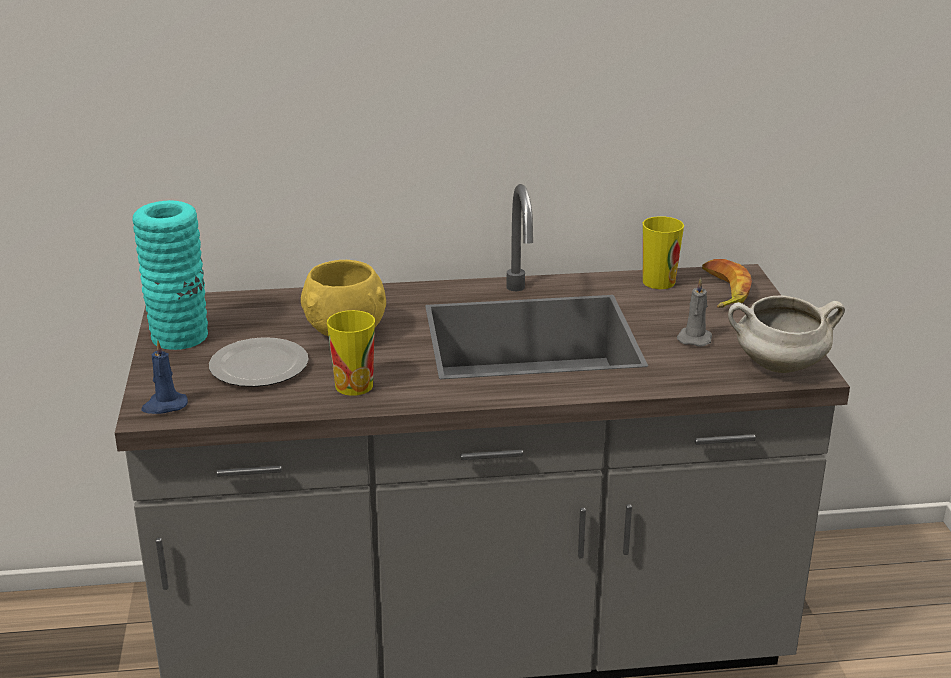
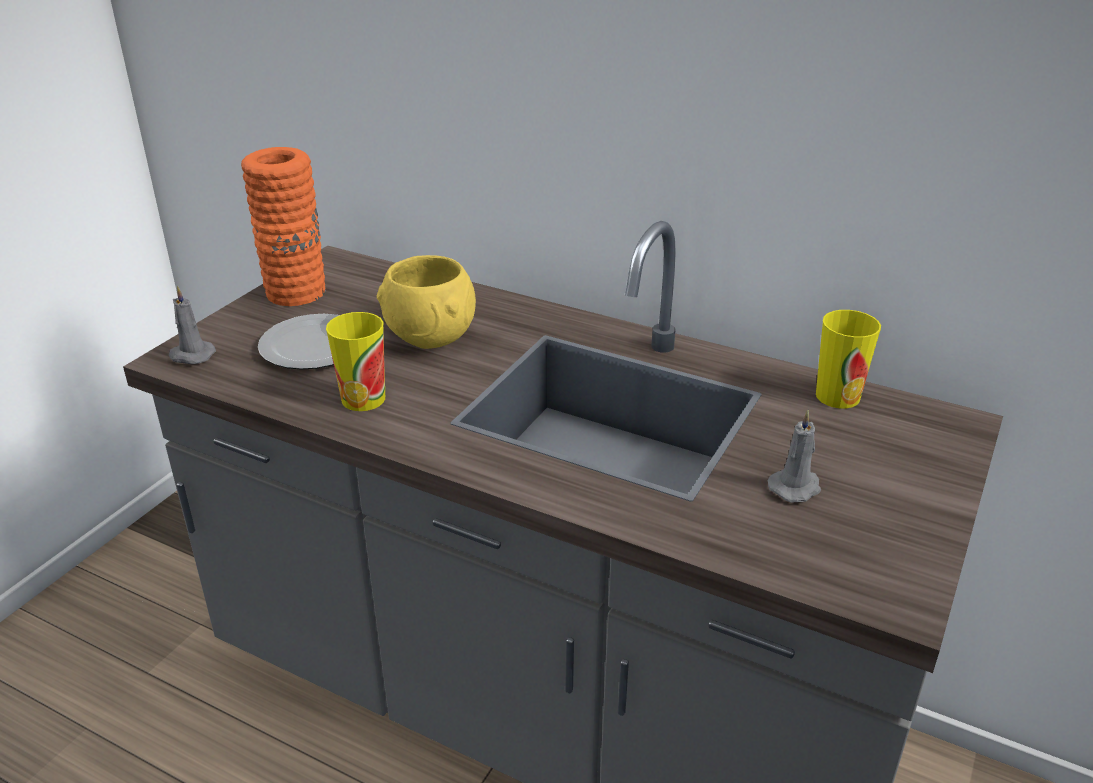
camera: 35 degrees right, 5 degrees up
(164, 406) = (191, 355): blue candle -> grey candle
(179, 336) = (296, 292): turquoise vase -> orange vase
(722, 290) = (909, 436): banana -> none
(778, 366) = (864, 573): white cooking pot -> none

